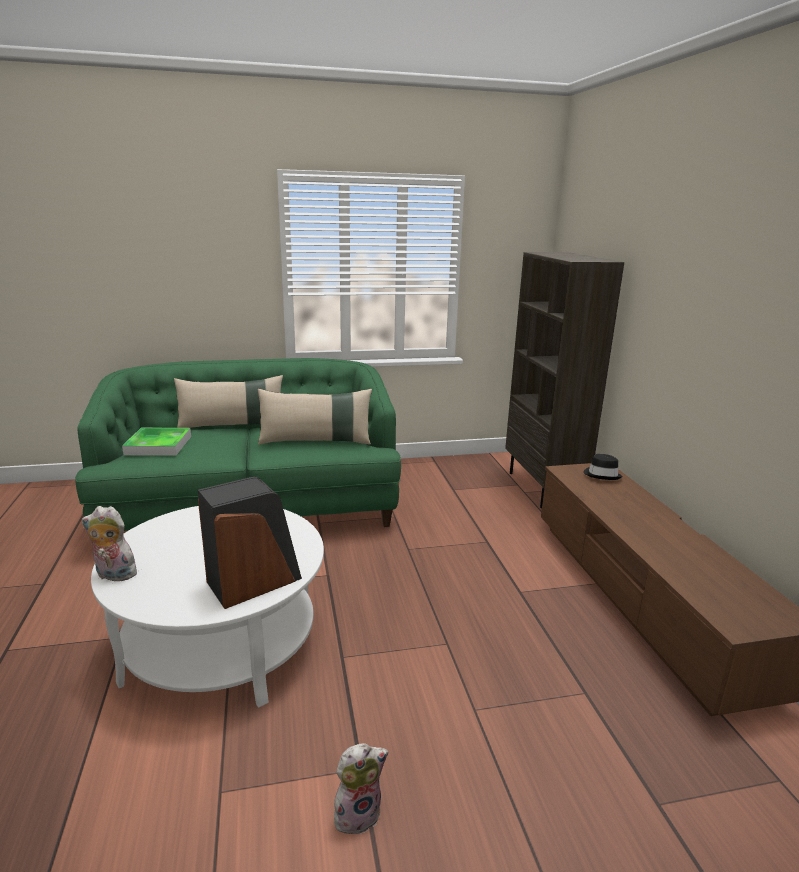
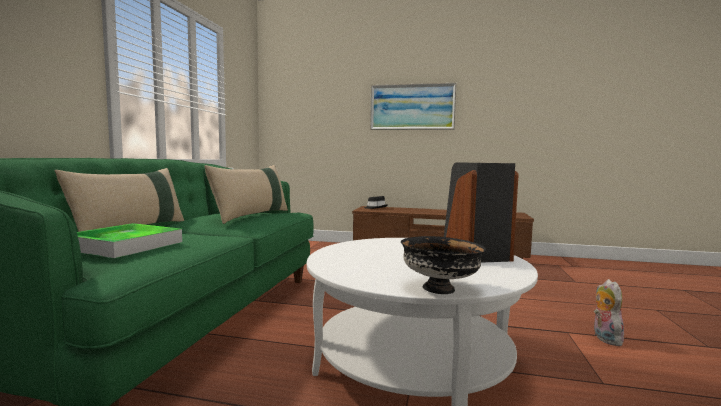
camera: 65 degrees left, 15 degrees down
(113, 575) = (440, 288): plush toy -> black bowl
(543, 488) = (312, 244): brown bookcase -> none
(698, 311) = (412, 107): none -> picture

